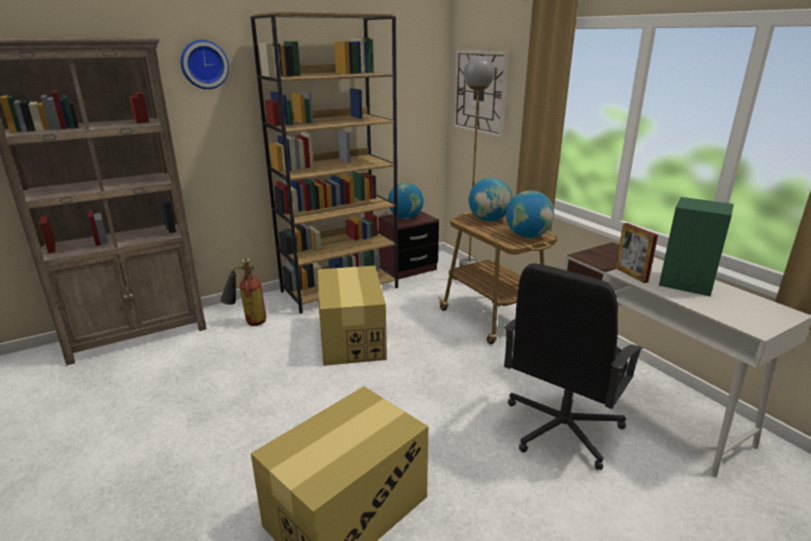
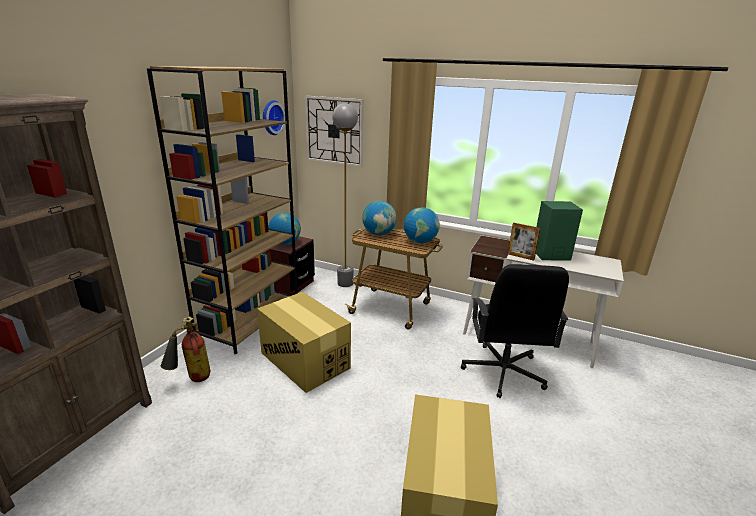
camera: 35 degrees left, 0 degrees up
(204, 64) = (101, 121): wall clock -> wall clock (271, 117)

